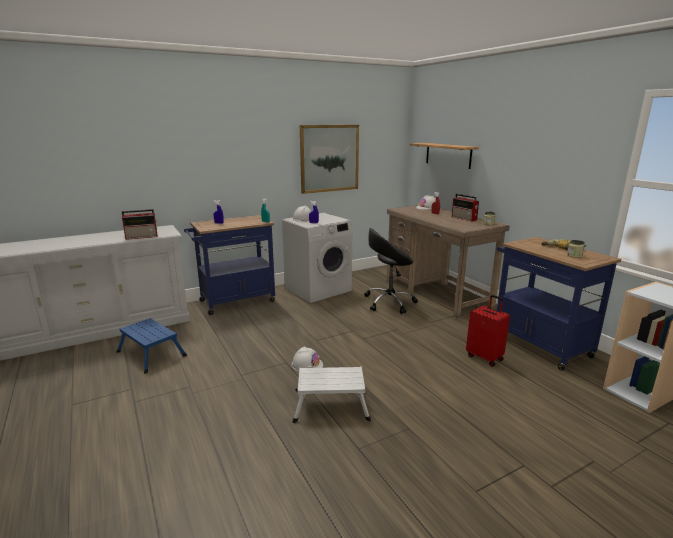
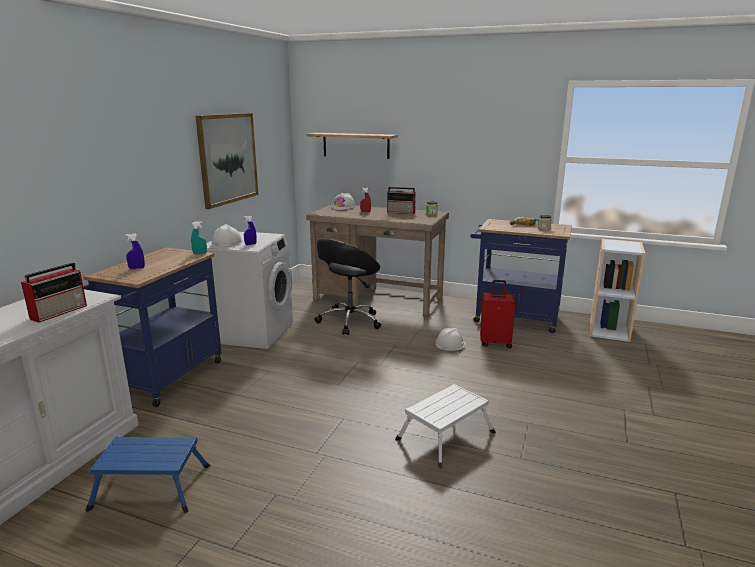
camera: 40 degrees left, 0 degrees up
(307, 364) = (366, 411): white hard hat -> white hard hat (450, 344)

